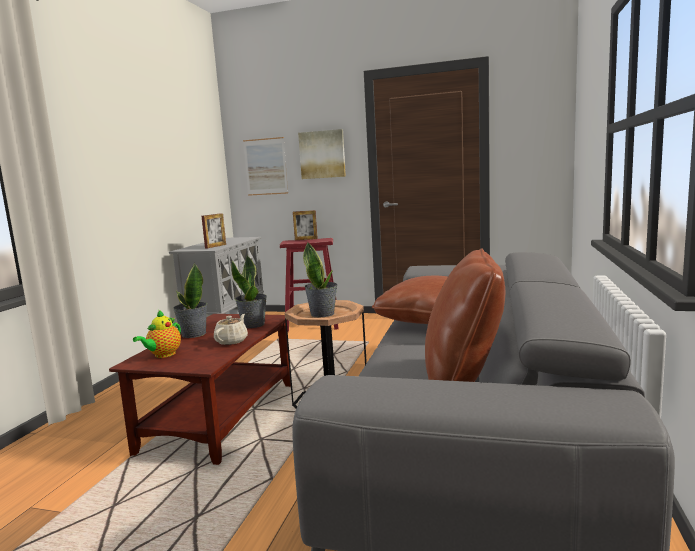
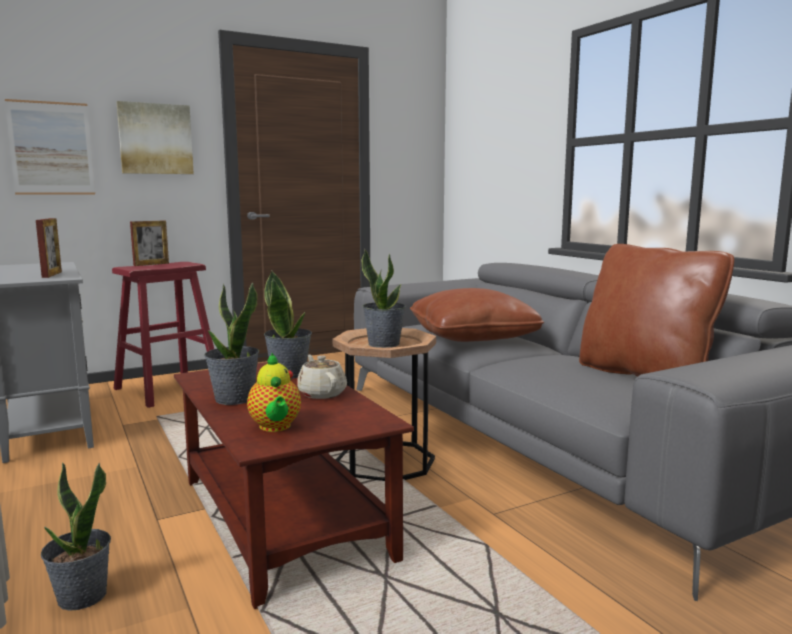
camera: 45 degrees left, 0 degrees up
(102, 421) = (82, 597): none -> potted plant

